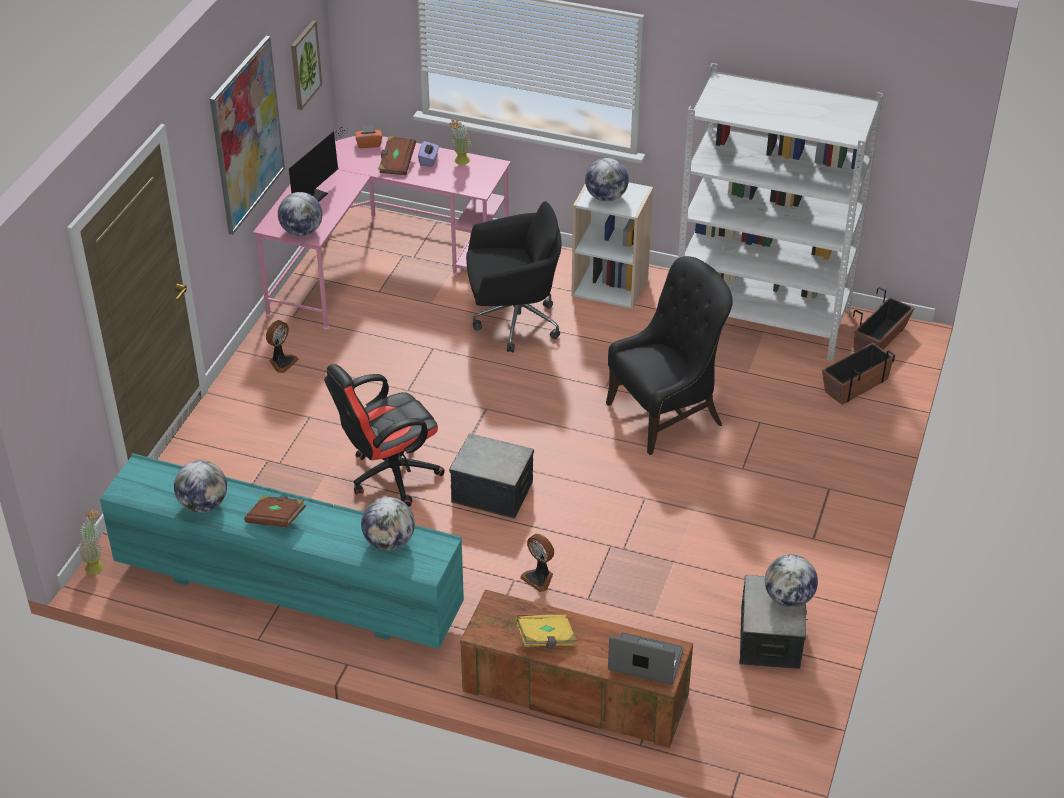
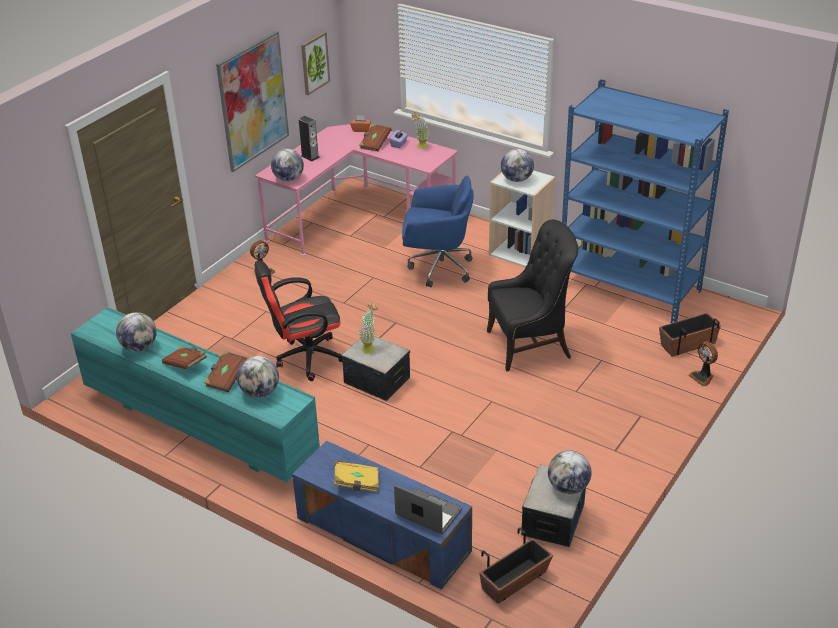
camera: 15 degrees right, 5 degrees down
(96, 564) = (76, 387): potted plant -> potted plant (370, 347)
(316, 194) = (310, 156): monitor -> speaker
(338, 530) = (226, 378): none -> brown book
(513, 325) = (438, 269): black office chair -> blue office chair
(539, 578) = (388, 446): fan -> fan (702, 377)
(573, 694) = (381, 535): brown bench -> blue bench
(762, 318) = (629, 288): white bookcase -> blue bookcase
(880, 339) = (718, 314): planter -> planter (514, 581)

